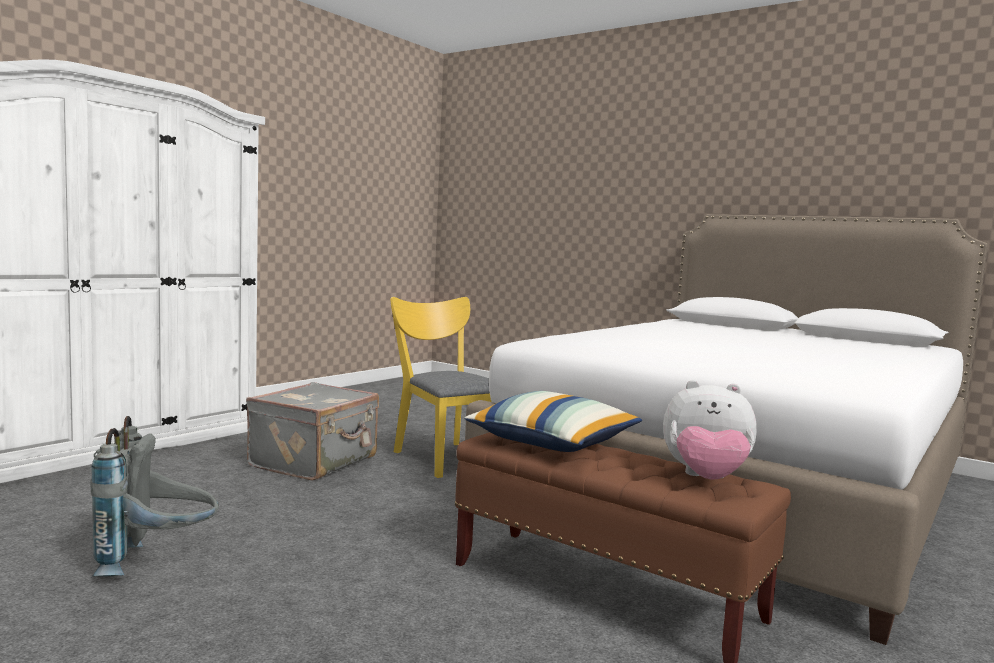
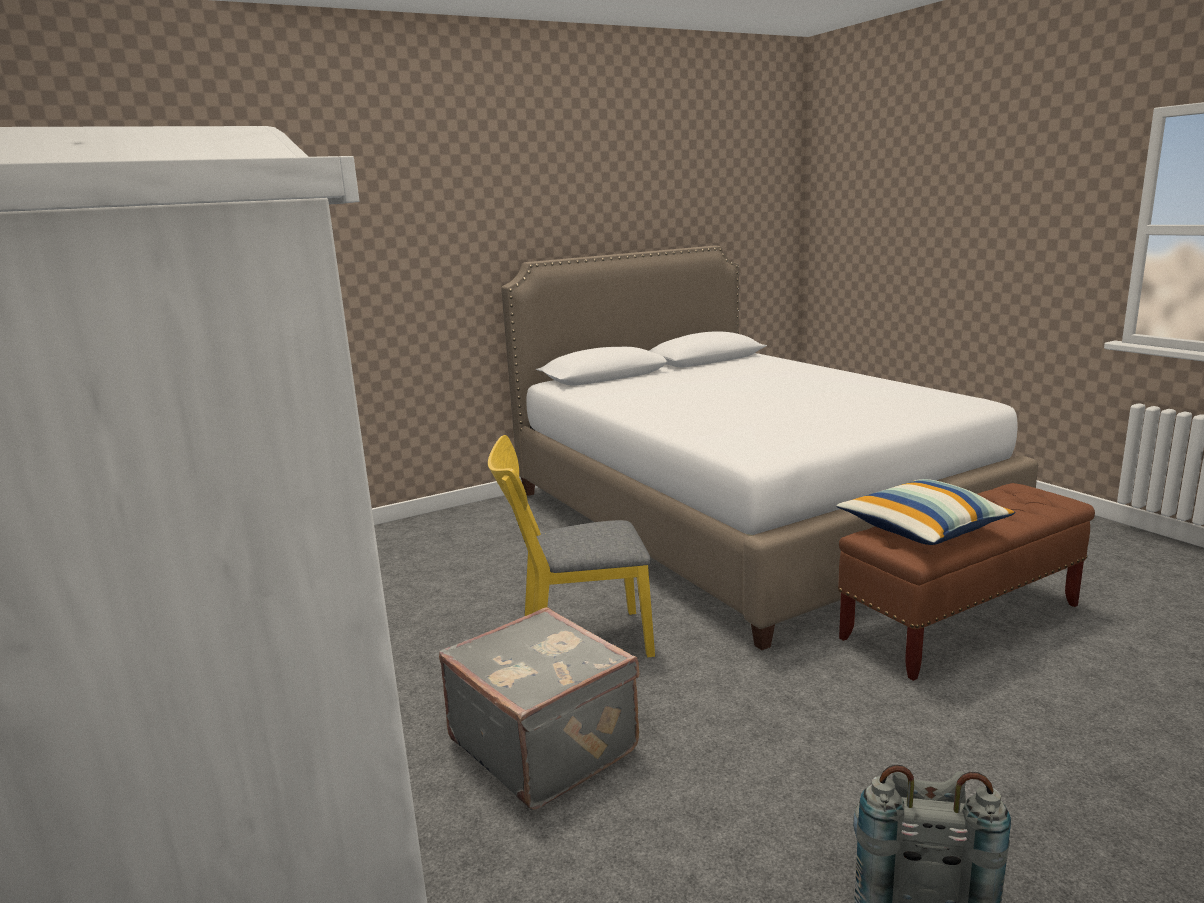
camera: 65 degrees left, 10 degrees up
(706, 479) = (1014, 499): plush toy -> none

